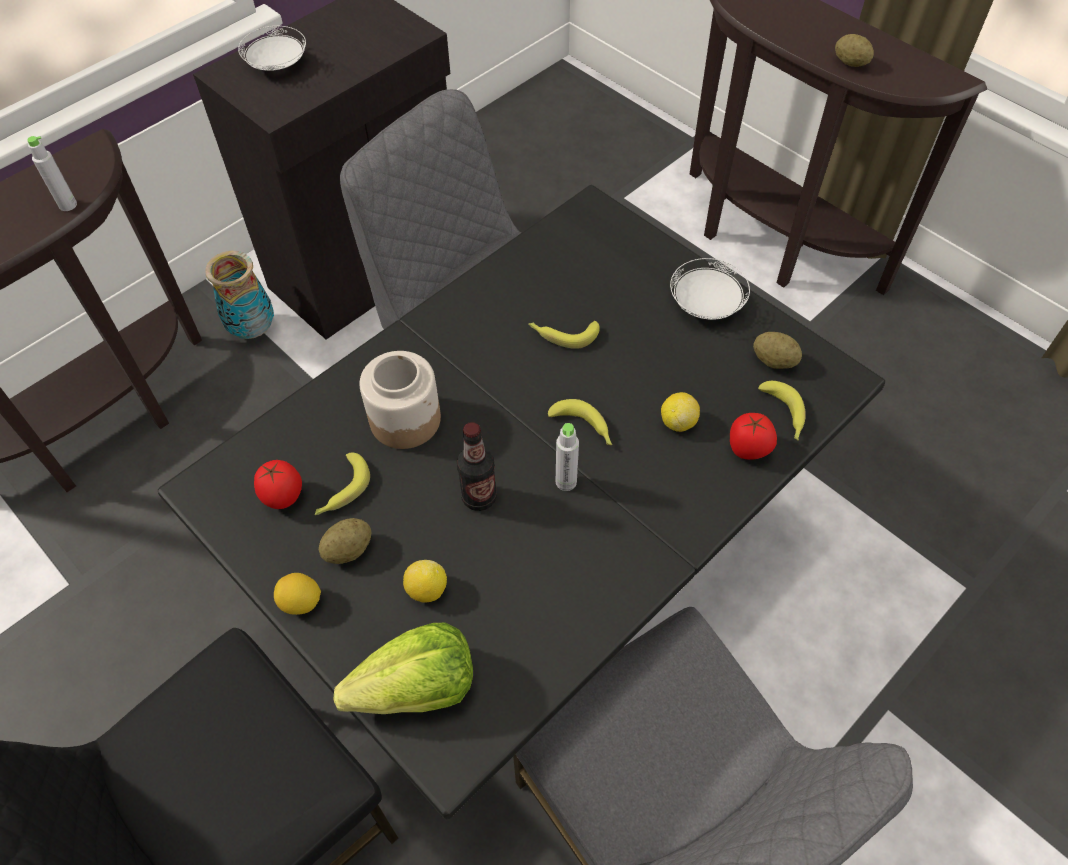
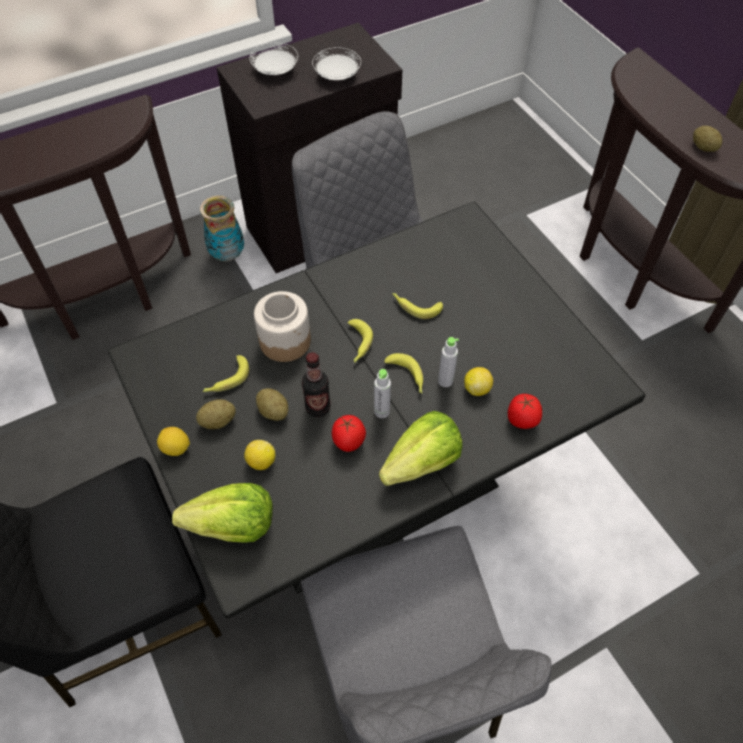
camera: 15 degrees right, 0 degrees up
(68, 205) = (107, 143): grey bottle -> grey bottle (445, 381)
(283, 497) = (186, 375): tomato -> tomato (348, 442)
(641, 536) = (422, 463): none -> lettuce
(706, 304) = (528, 308): white plate -> white plate (337, 76)
(774, 361) = (564, 361): potato -> potato (273, 411)
(783, 415) = (557, 402): banana -> banana (358, 344)

